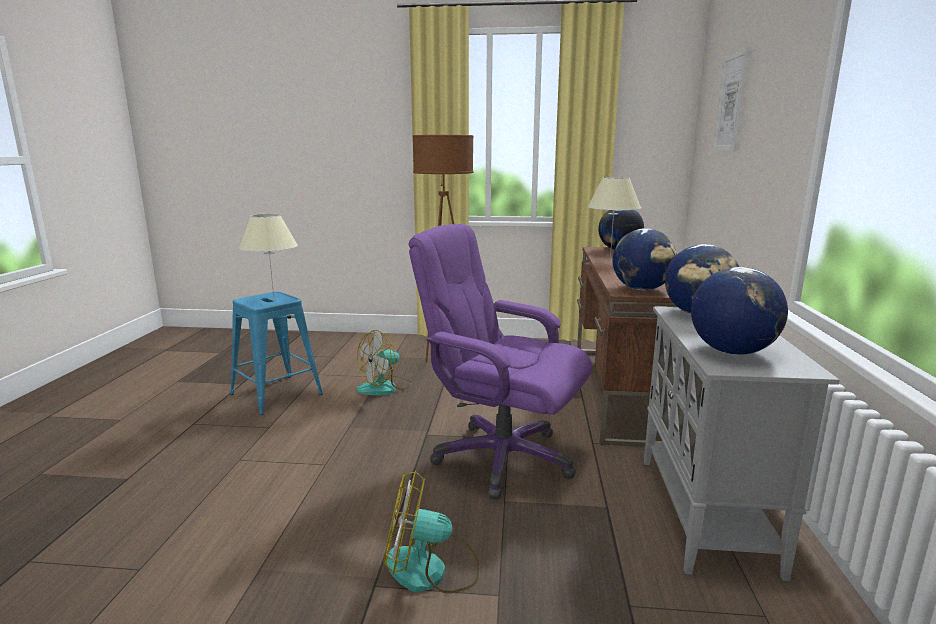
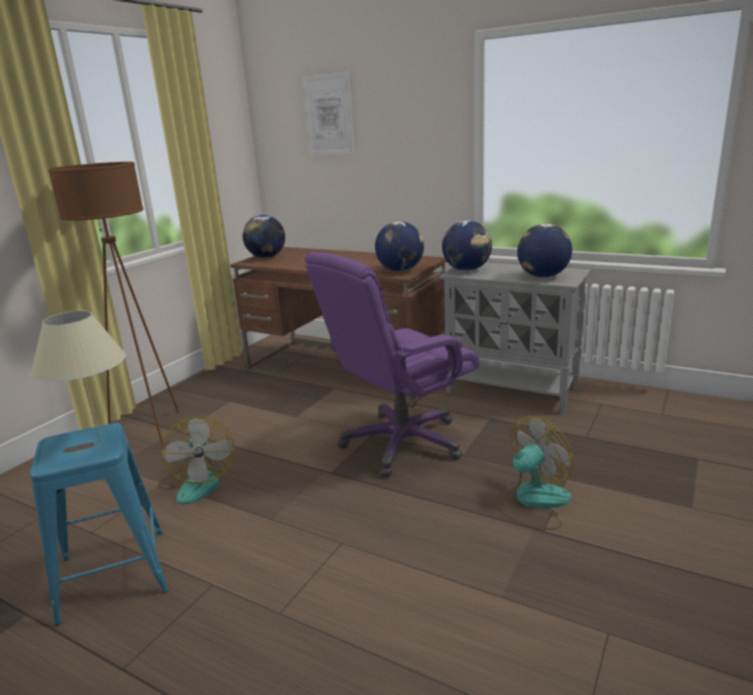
camera: 65 degrees left, 5 degrees up
(430, 570) = (533, 502): fan -> fan turned 150 degrees counterclockwise
(610, 260) = (298, 264): beige table lamp -> none

